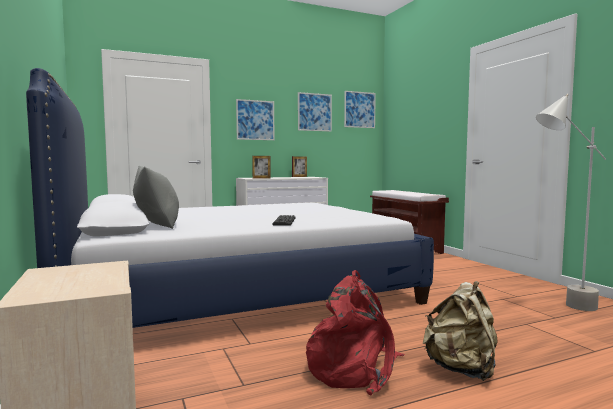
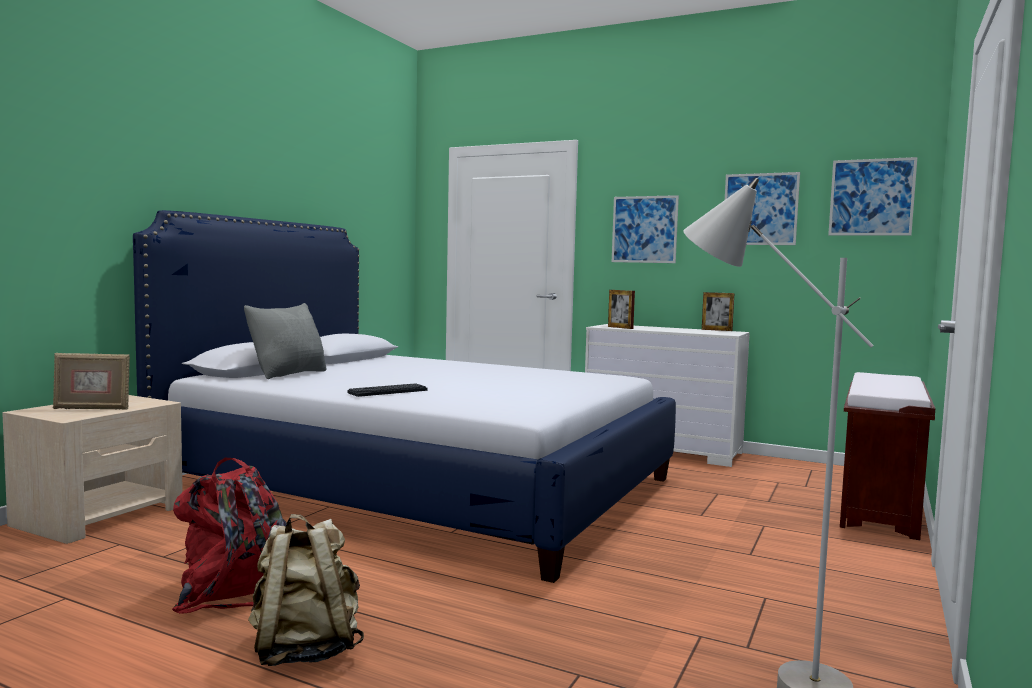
camera: 50 degrees right, 0 degrees up
(83, 280) = (92, 408): none -> picture frame

